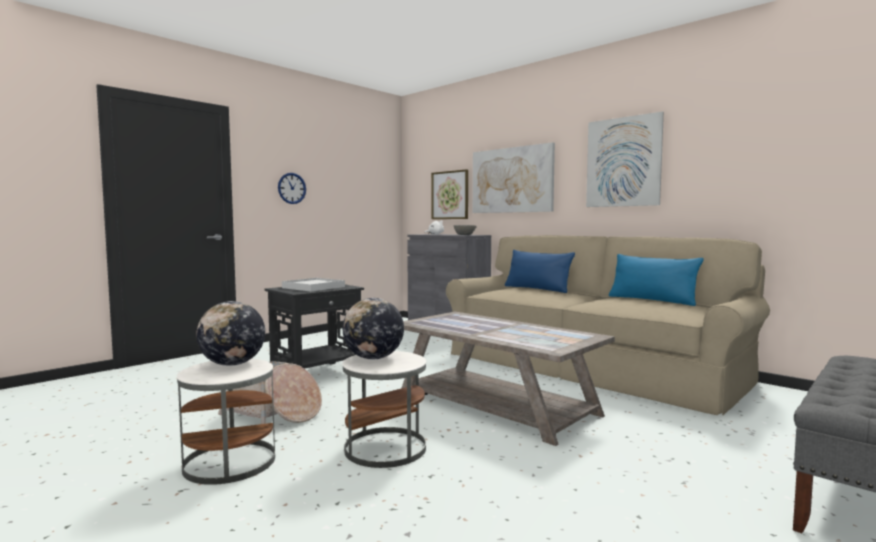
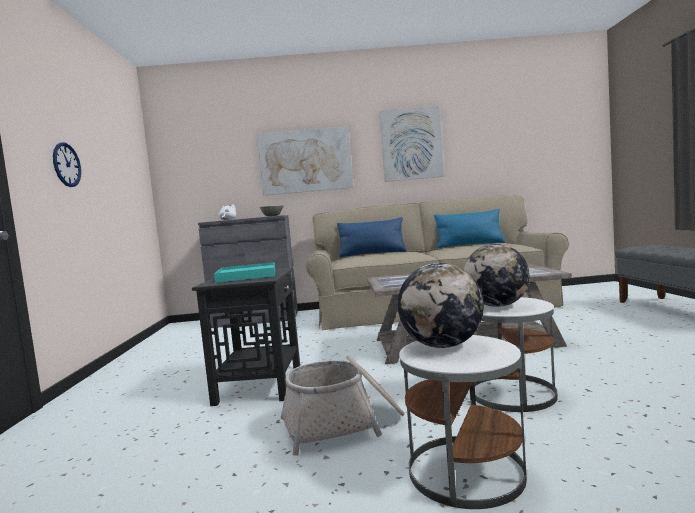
camera: 45 degrees left, 0 degrees up
(313, 287) = (247, 276): white tray -> turquoise tray
(450, 195) = (227, 179): picture -> none

